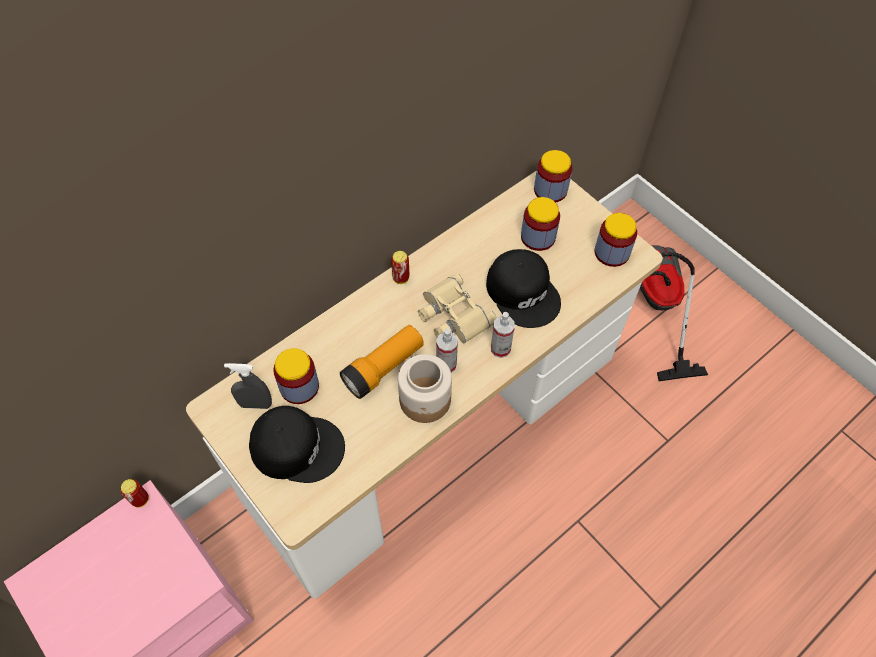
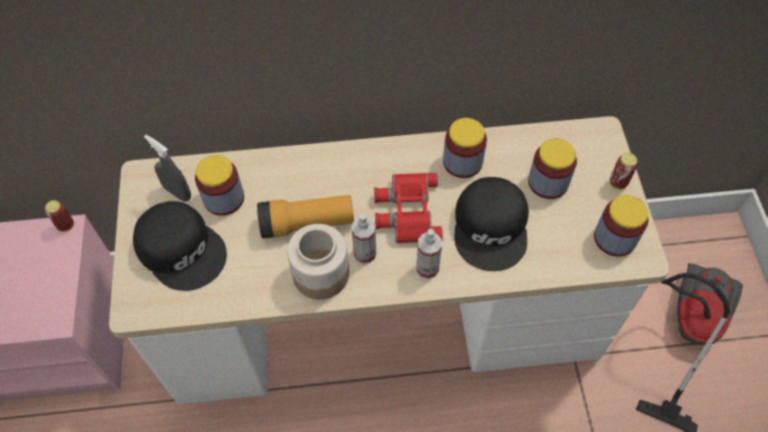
camera: 35 degrees right, 0 degrees up
(401, 278) = (385, 151): can -> can (618, 183)
(452, 315) = (406, 211): beige binoculars -> red binoculars
(550, 190) = (596, 143): jar -> jar (462, 162)

